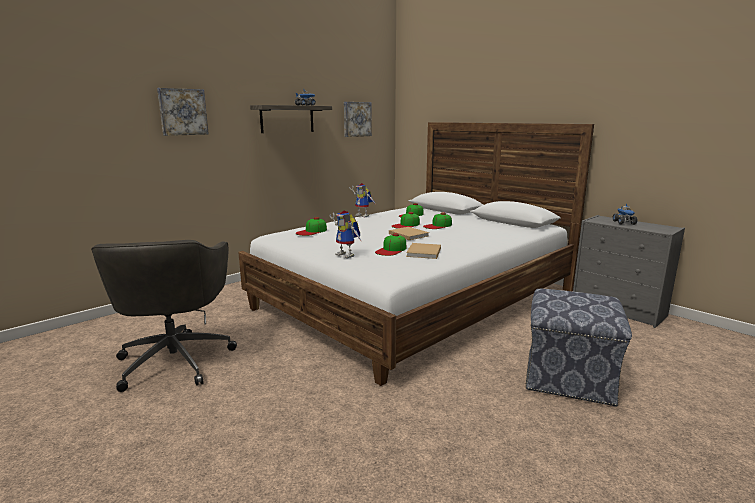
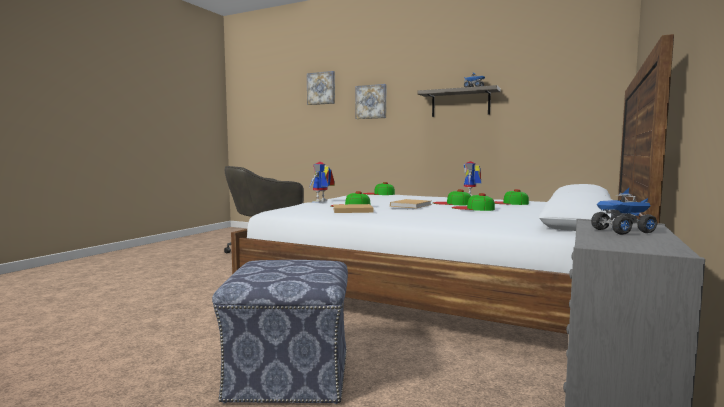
camera: 70 degrees right, 10 degrees down
(356, 119) = (556, 99): picture -> picture (321, 88)

